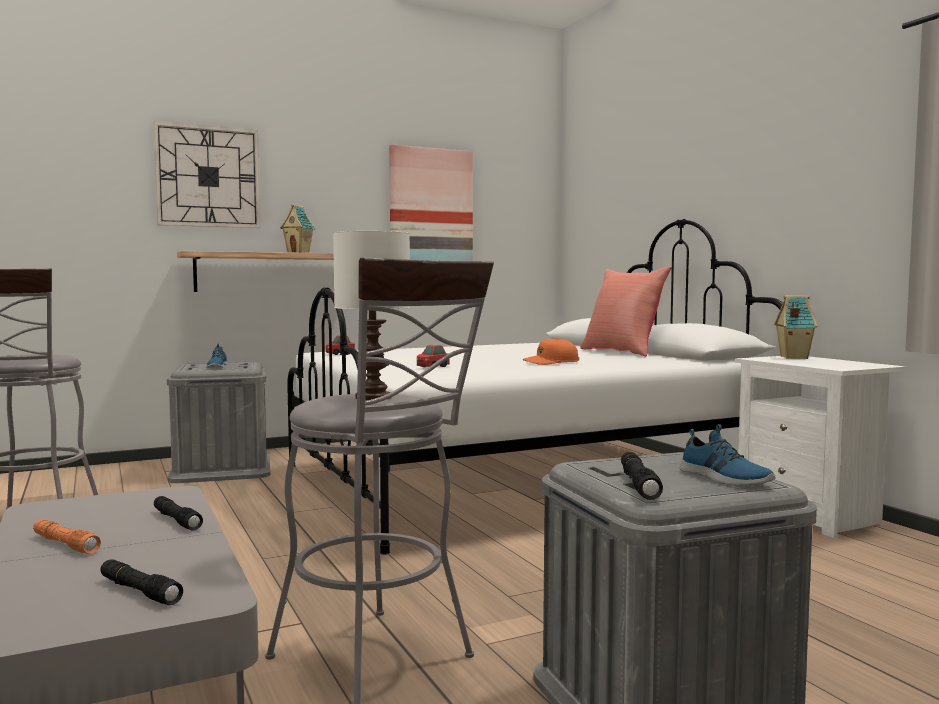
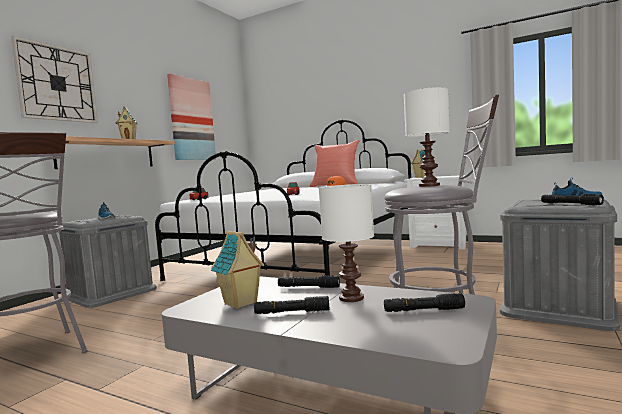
camera: 35 degrees left, 0 degrees up
(65, 544) = (292, 312): orange flashlight -> black flashlight
(76, 518) = (240, 303): none -> toy house
(156, 549) = (352, 298): none -> white table lamp

